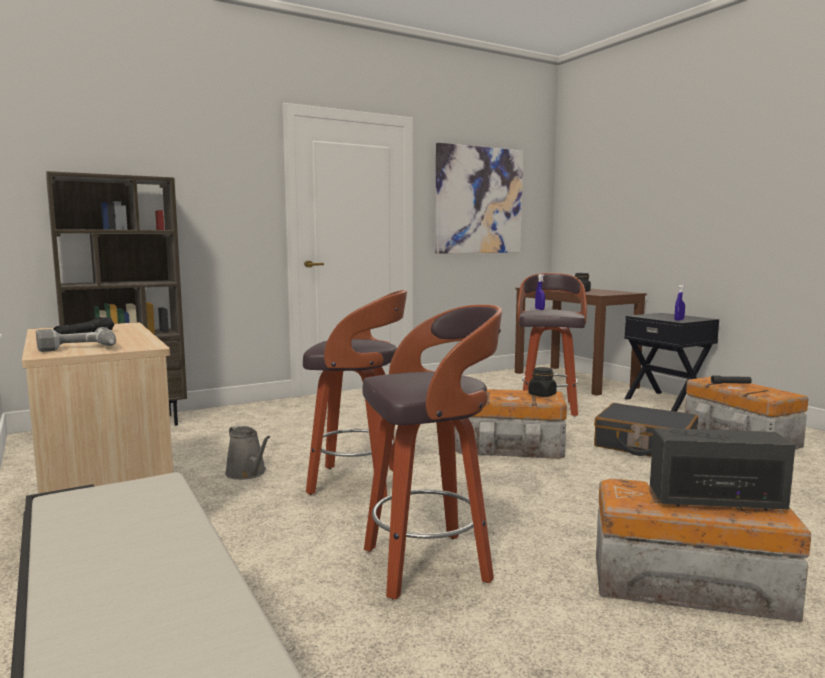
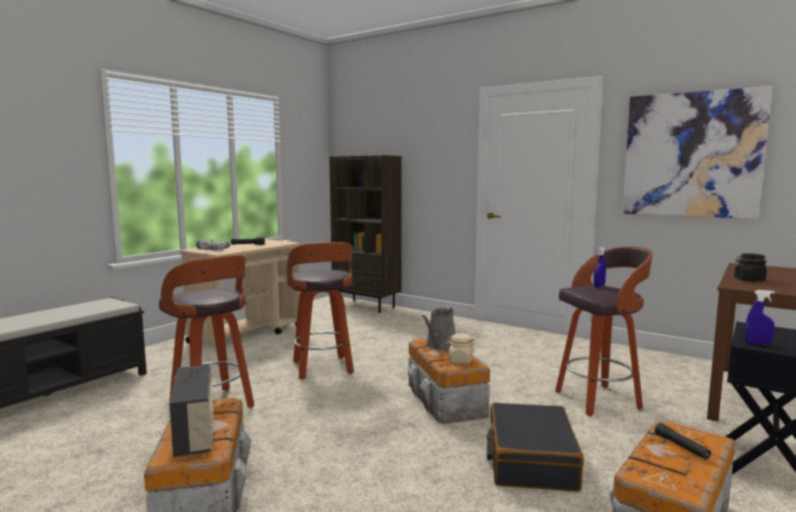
camera: 65 degrees right, 0 degrees up
(248, 473) = (317, 343): grey watering can -> grey watering can (440, 346)
(542, 395) = (460, 361): black jar -> beige jar

